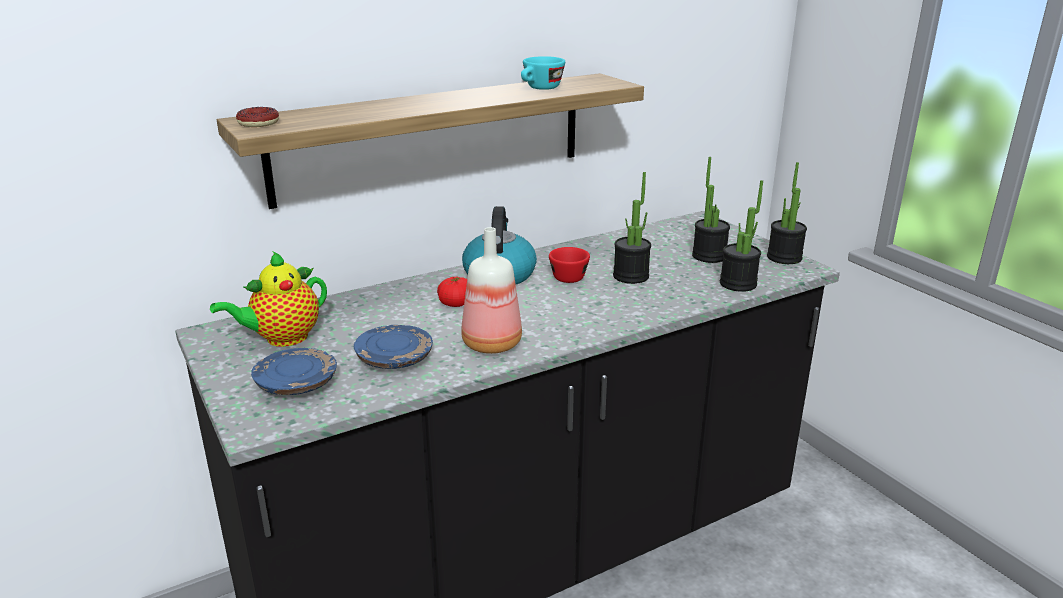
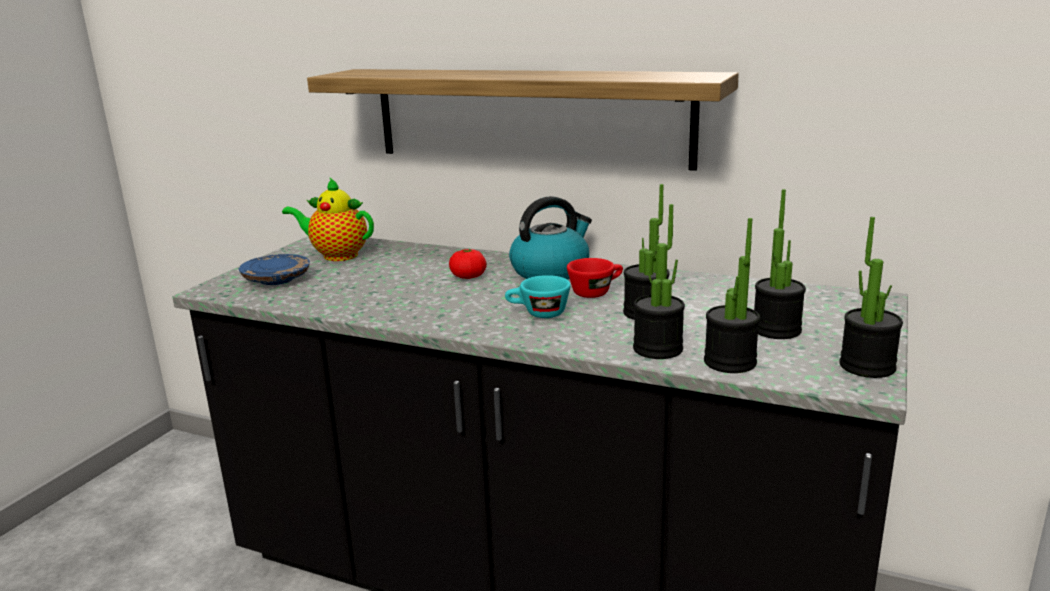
camera: 55 degrees right, 5 degrees down
(258, 123) = (353, 72): donut -> none
(395, 358) = (347, 290): blue plate -> none
(490, 345) = (411, 308): bottle -> none
(540, 89) = (614, 75): turquoise cup -> turquoise cup (538, 314)
(693, 294) = (657, 349): none -> potted plant

